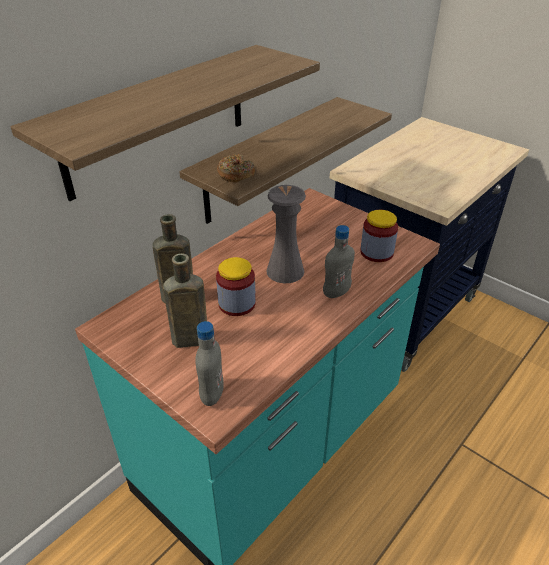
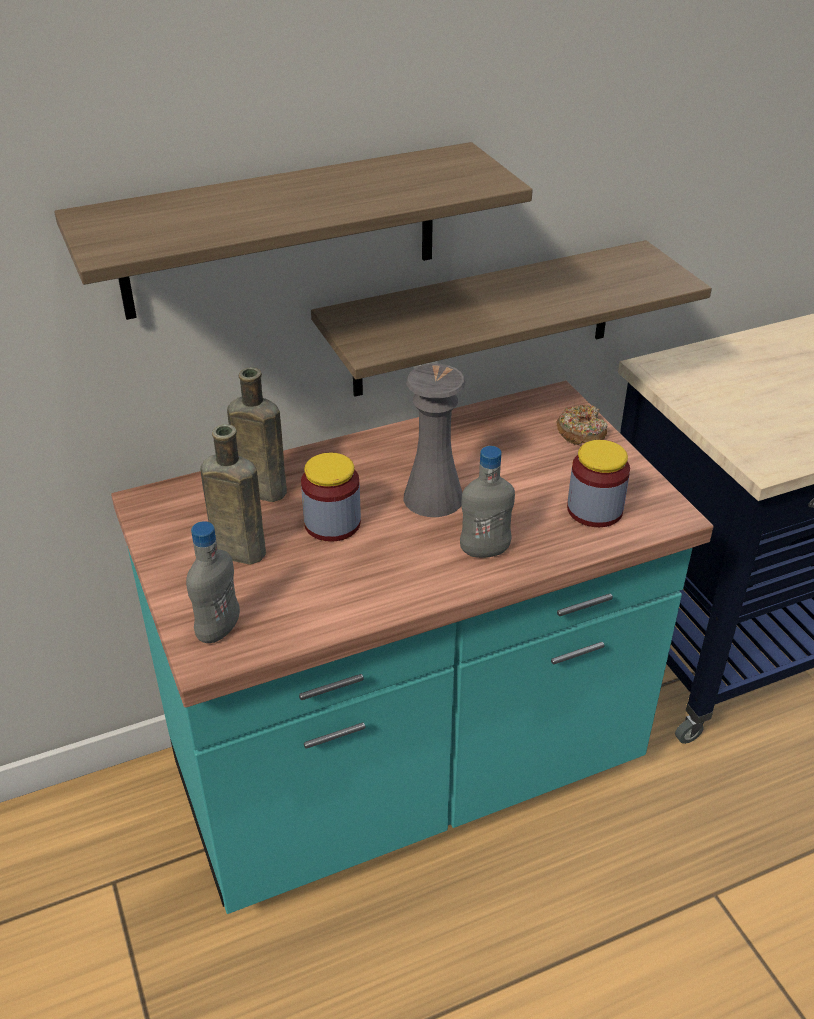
camera: 25 degrees right, 0 degrees up
(236, 174) = (382, 332): donut -> donut (581, 432)

